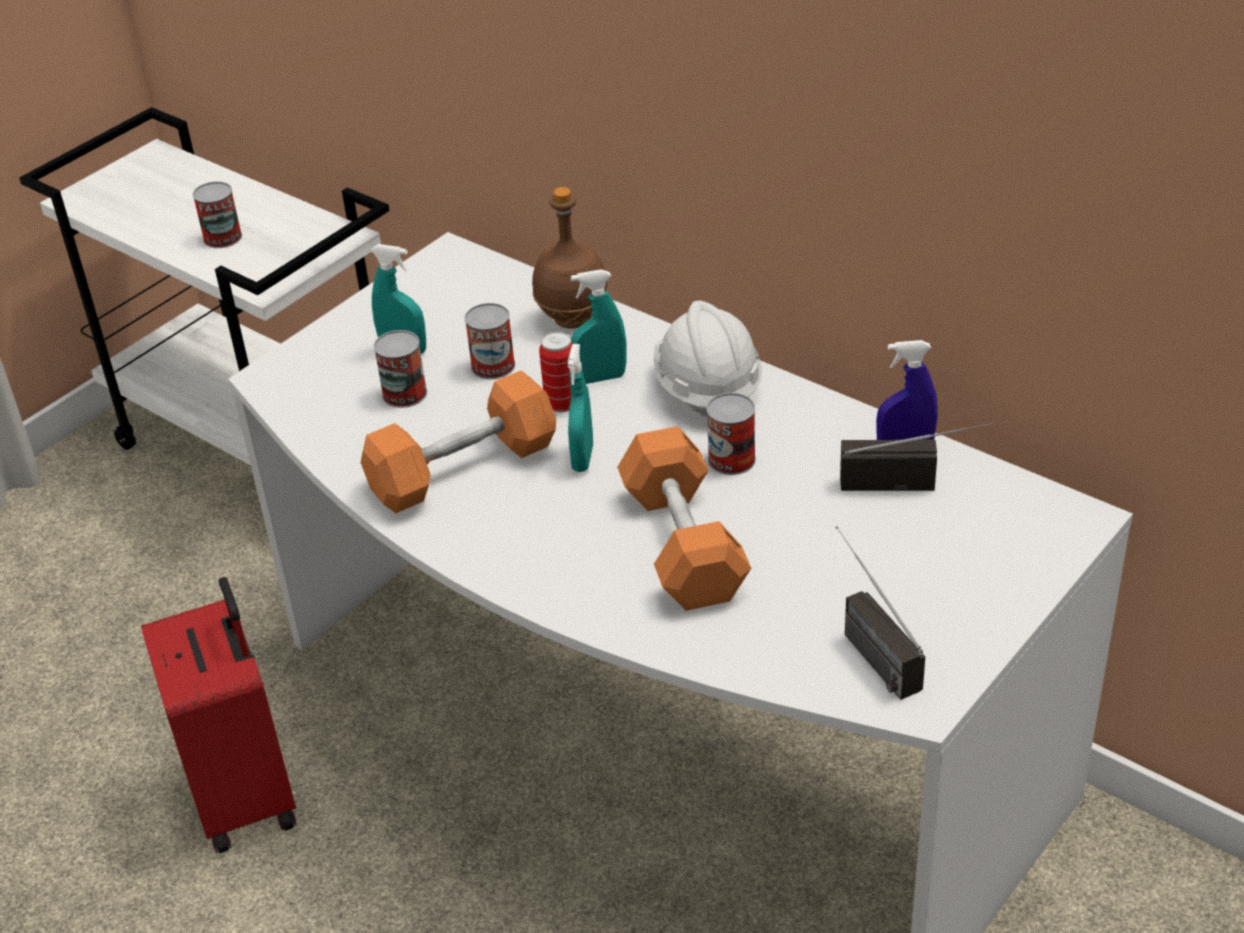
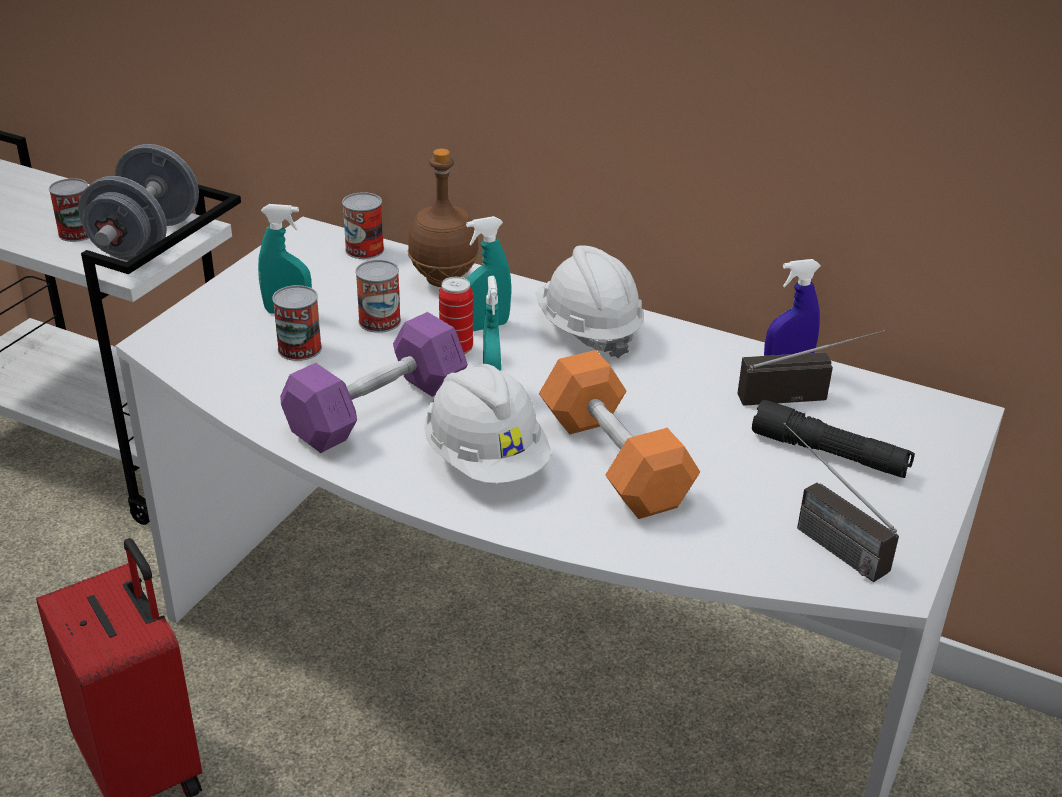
camera: 15 degrees left, 5 degrees down
(289, 250) = (146, 240): none -> grey dumbbell
(463, 468) = (377, 409): orange dumbbell -> purple dumbbell
(554, 533) = (486, 460): none -> white hard hat
(731, 459) = (632, 386): can -> can (364, 249)
(912, 554) = (829, 454): none -> black flashlight

